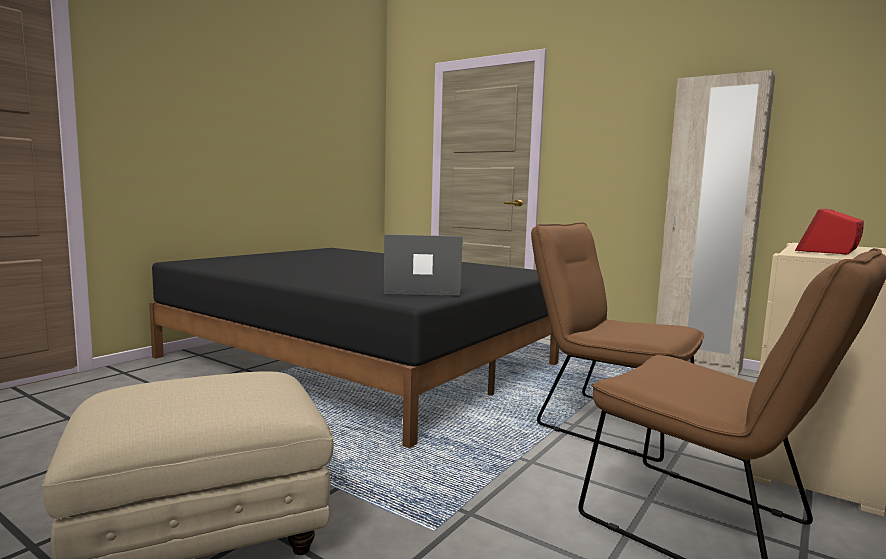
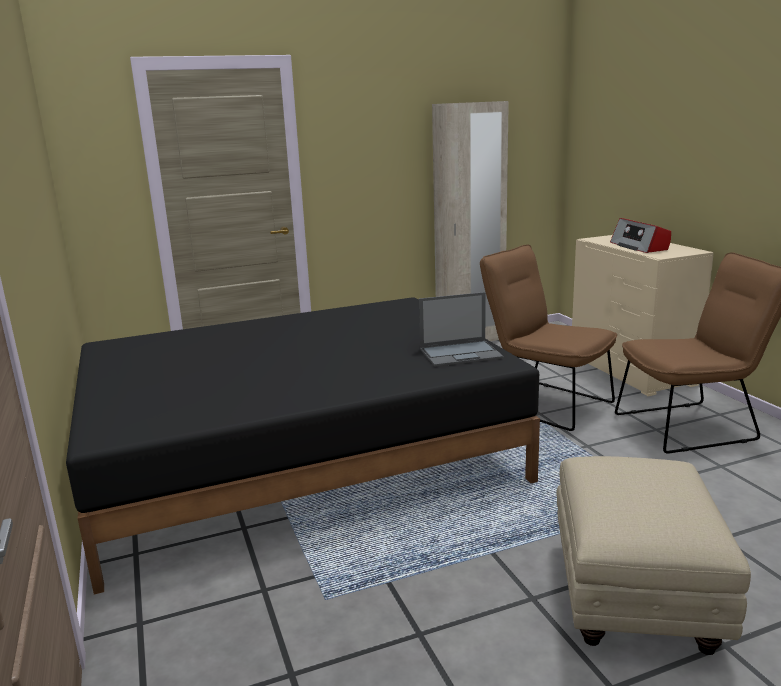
camera: 55 degrees left, 10 degrees up
(421, 290) = (461, 353): laptop -> laptop turned 135 degrees counterclockwise
(605, 422) = (544, 403): brown chair -> brown chair turned 60 degrees clockwise

